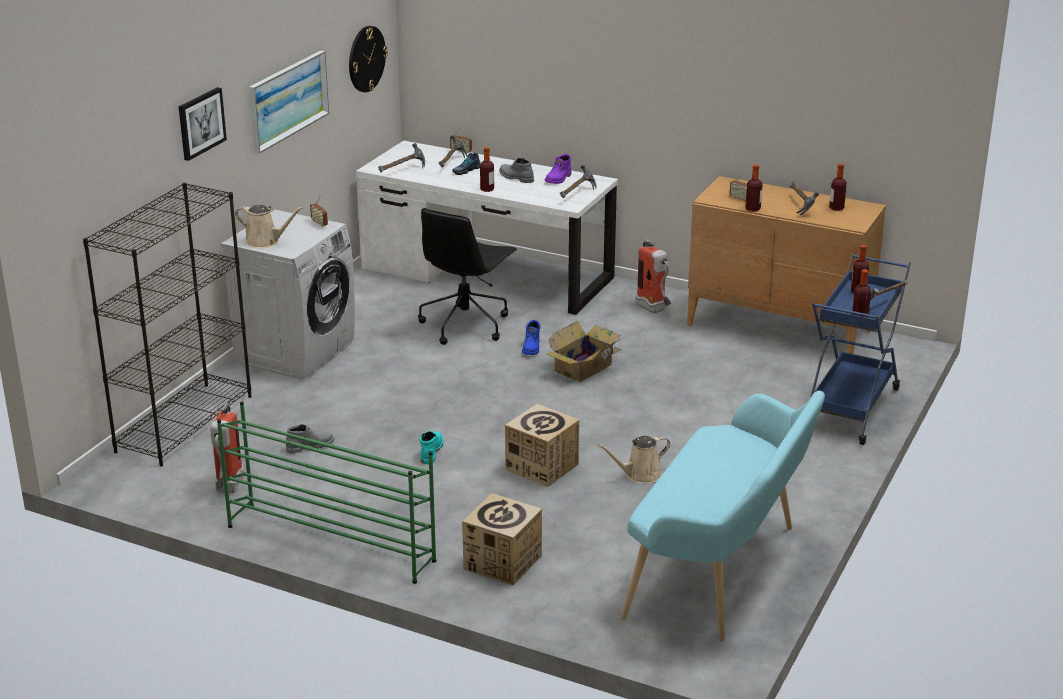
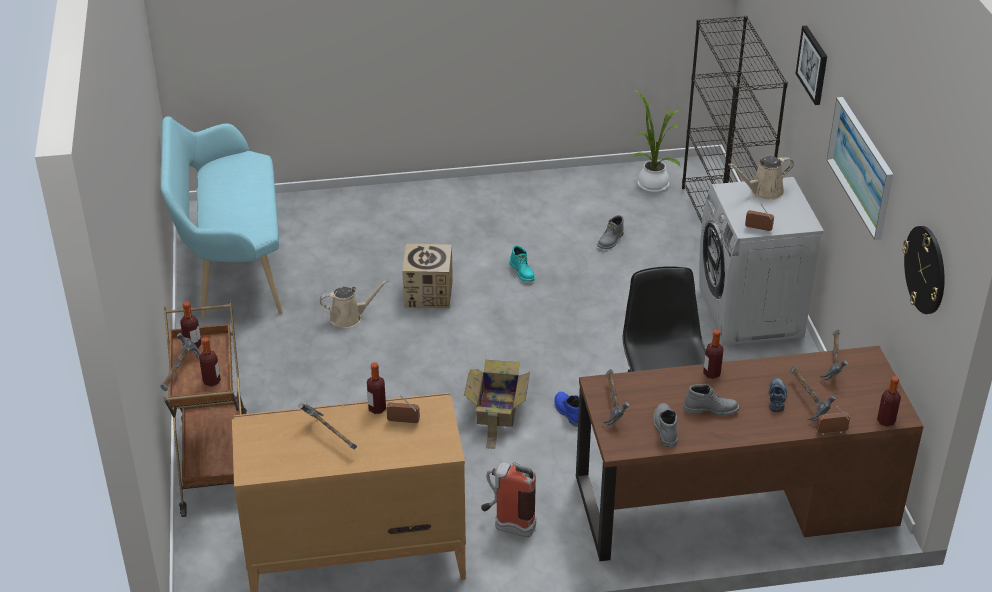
camera: 145 degrees right, 10 degrees up
(181, 482) = (651, 184): none -> potted plant
(228, 489) = (616, 191): fire extinguisher -> none
(329, 543) = (502, 186): green shoe rack -> none
(487, 274) = (734, 501): white desk -> brown desk
(502, 562) = (381, 216): cardboard box -> none
(558, 179) = (664, 428): purple boot -> grey boot
(640, 475) = (349, 317): beige watering can -> beige watering can turned 45 degrees clockwise
(836, 208) = (287, 452): bottle -> bottle (886, 421)
(850, 410) = (216, 464): blue cart -> brown cart

